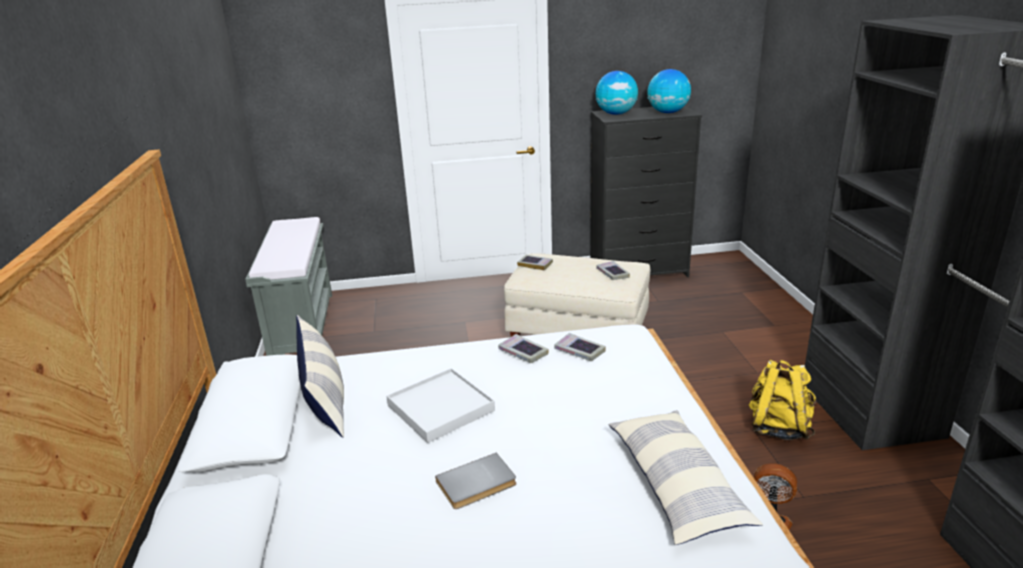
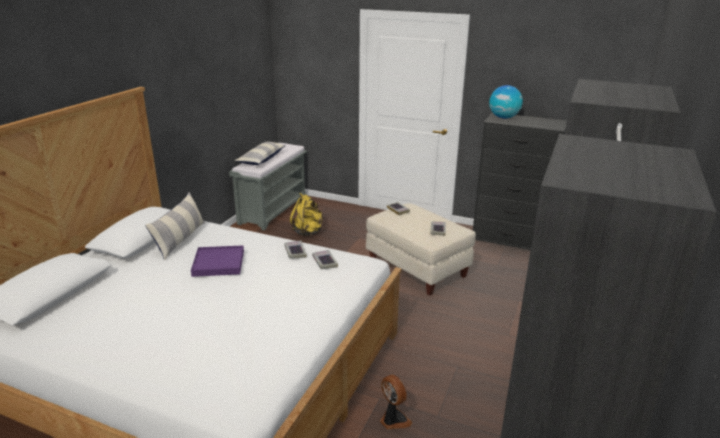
camera: 30 degrees right, 0 degrees up
(441, 408) = (219, 263): white tray -> purple tray
(477, 484) = (185, 303): grey book -> none
(667, 112) = (542, 124): globe -> none
(675, 485) = (269, 344): pillow -> pillow (261, 159)
(778, 427) = (476, 372): yellow backpack -> yellow backpack (308, 232)

